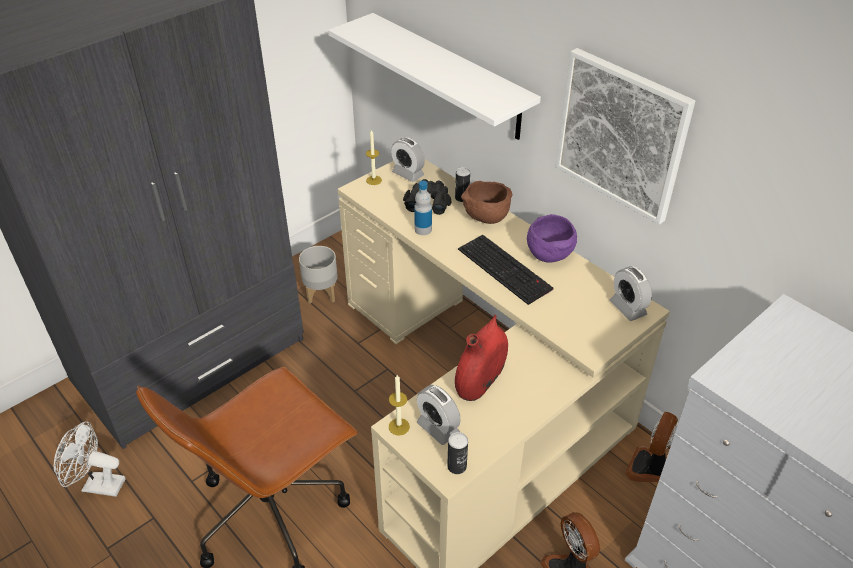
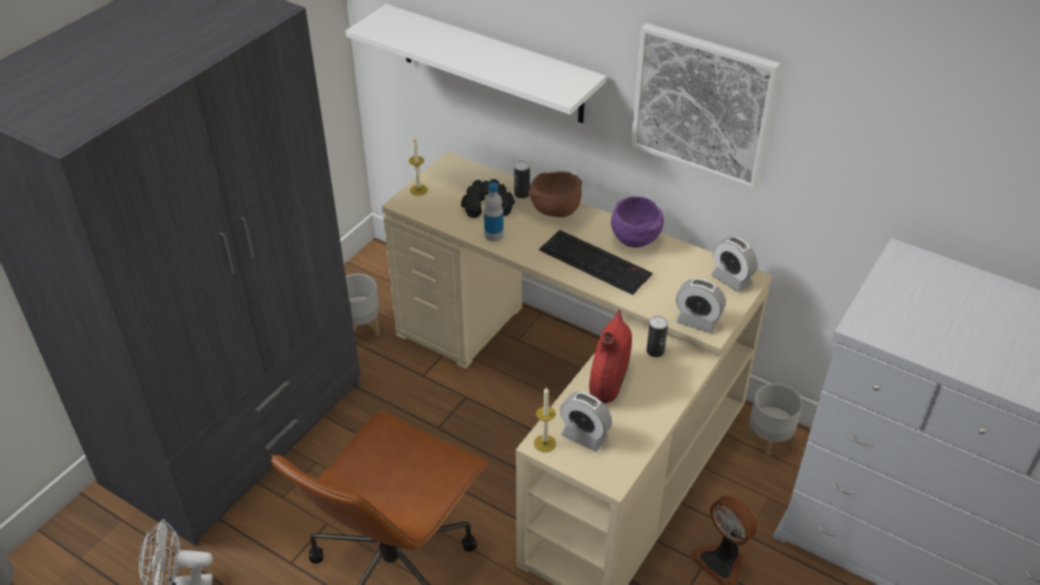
camera: 15 degrees left, 0 degrees up
(408, 174) = (453, 177): alarm clock -> alarm clock (697, 321)
(457, 466) = (617, 469): can -> can (655, 351)
(649, 468) = (768, 442): fan -> grey planter

